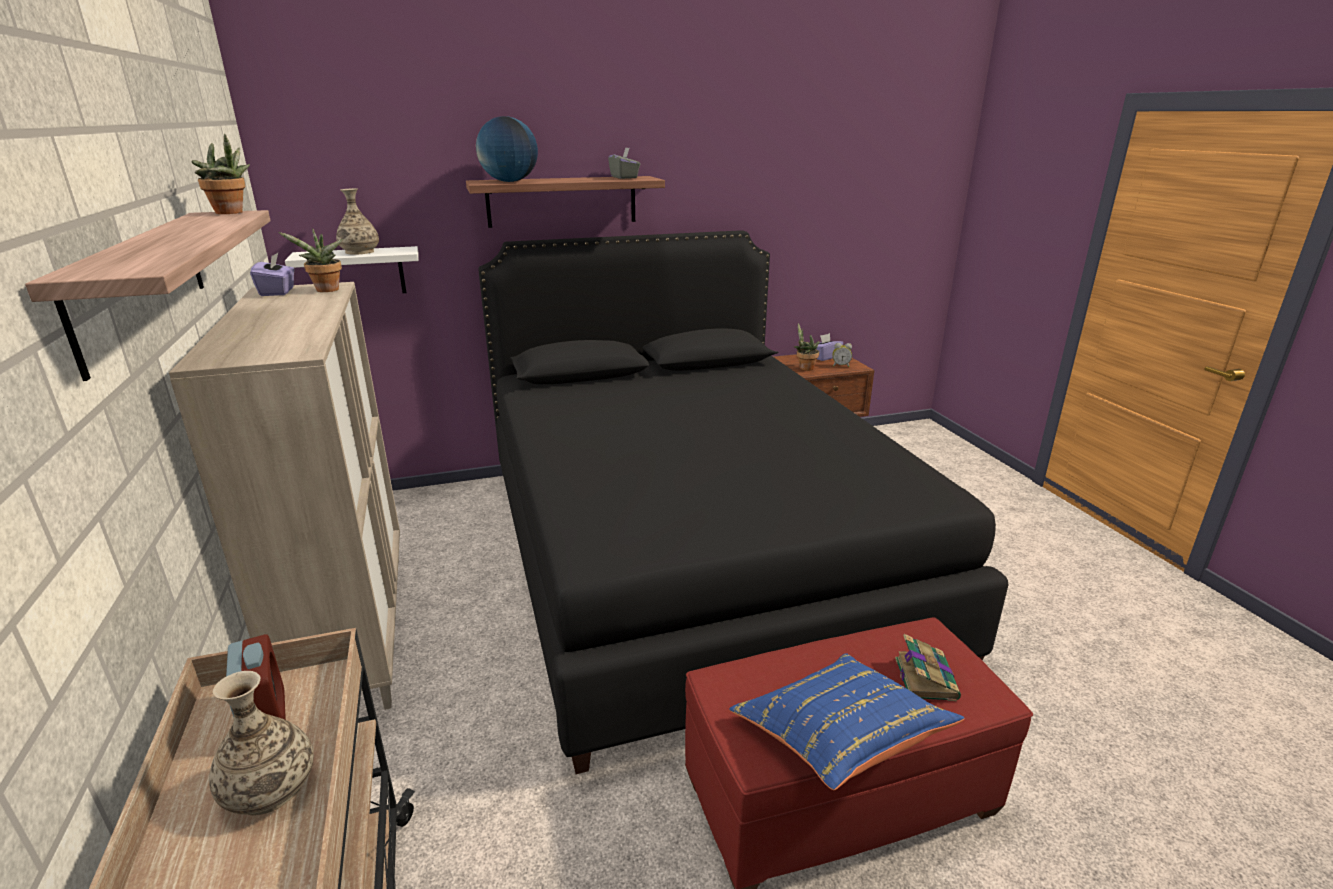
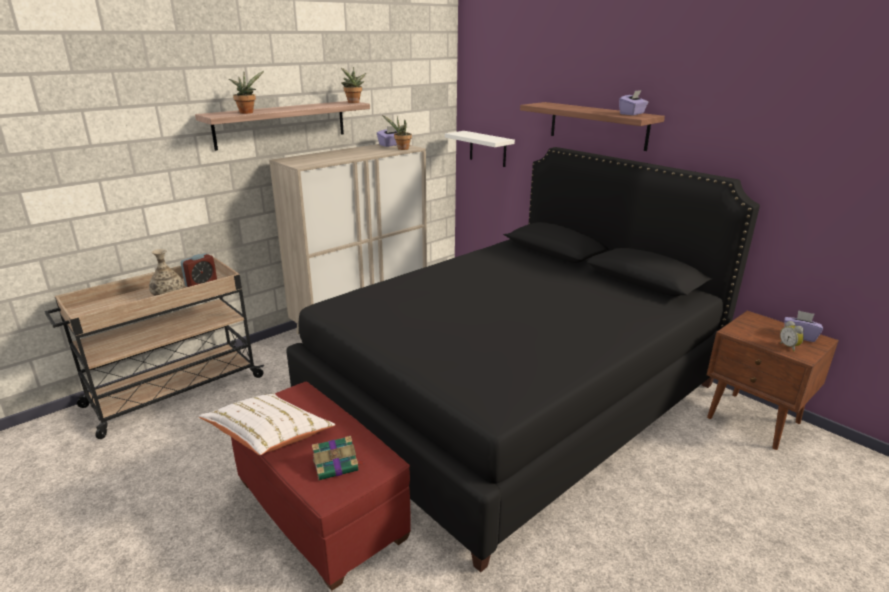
camera: 65 degrees right, 0 degrees up
(359, 252) = (481, 136): vase -> none
(509, 181) = (551, 106): globe -> none
(624, 177) = (632, 114): grey tissue box -> purple tissue box
(804, 368) = (749, 330): potted plant -> potted plant (247, 112)
(838, 739) = (270, 437): blue pillow -> white pillow

